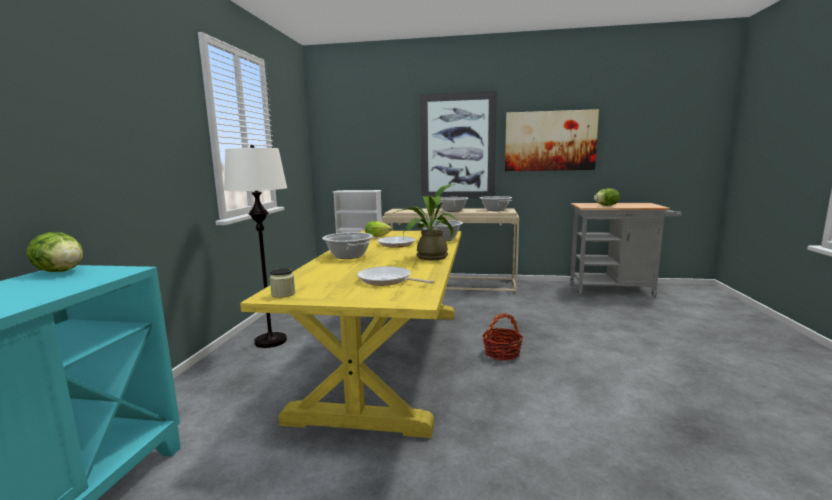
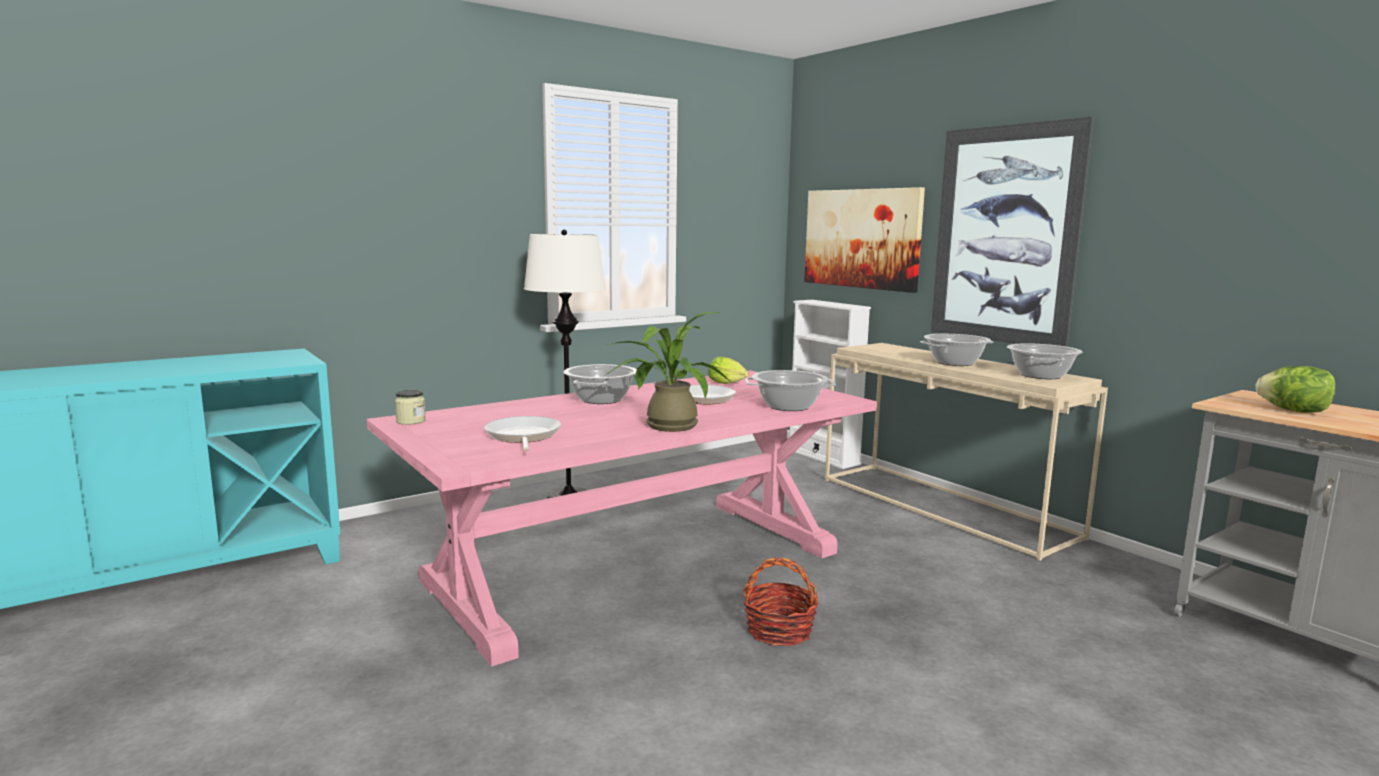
camera: 45 degrees right, 0 degrees up
(61, 271) = (279, 354): lettuce -> none
(389, 356) = (638, 567): yellow dining table -> pink dining table
(550, 141) = (1208, 232): picture -> picture (861, 238)

